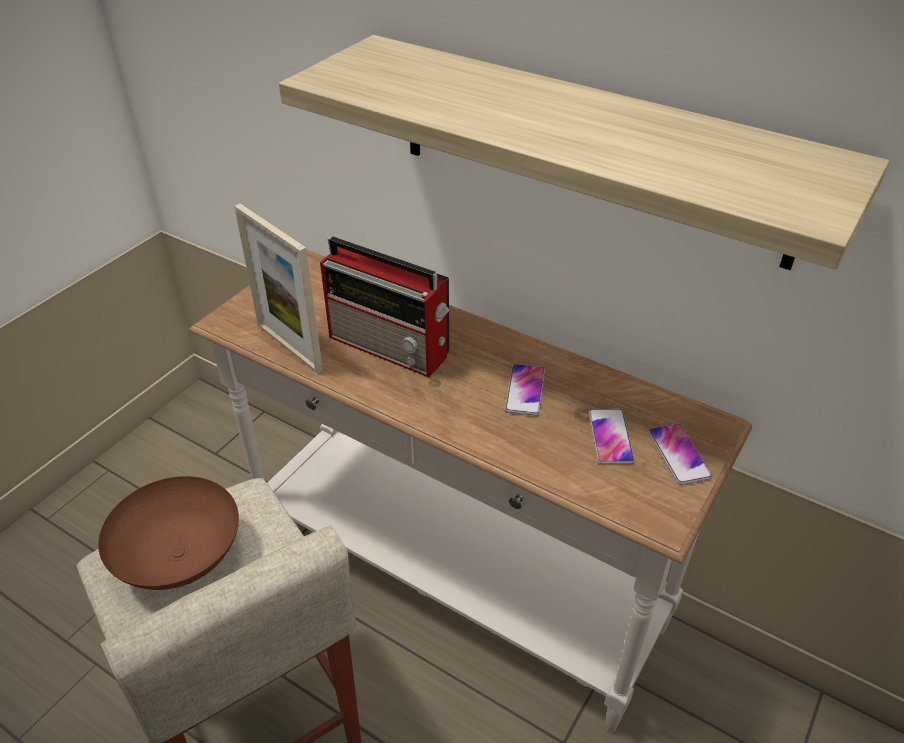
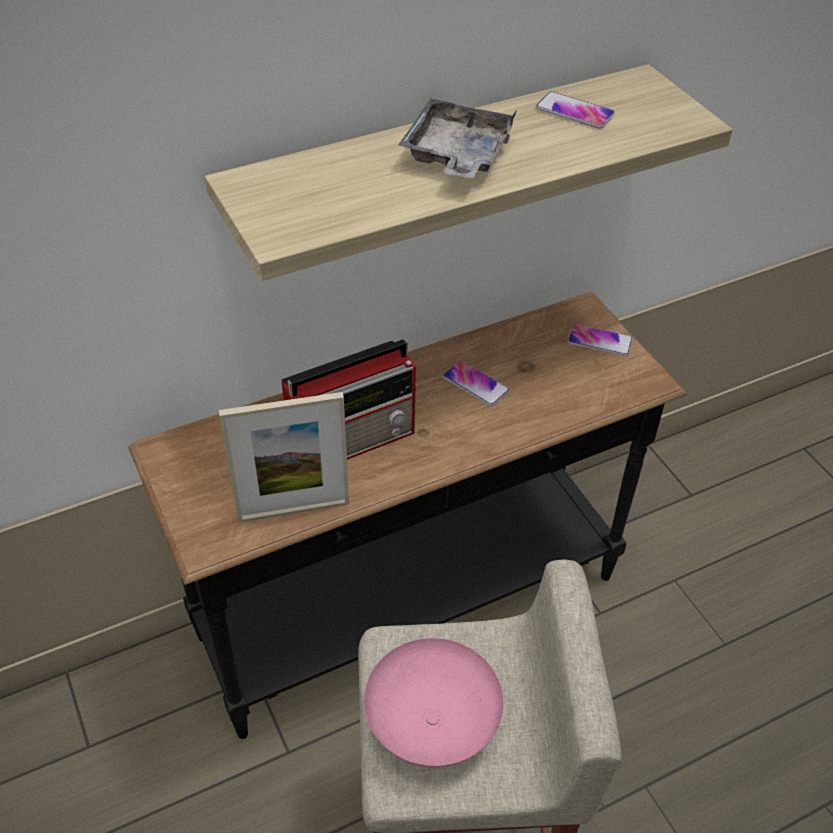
camera: 60 degrees left, 5 degrees up
(182, 556) = (431, 721): brown bowl -> pink bowl
(452, 581) = (412, 610): white console table -> black console table
(536, 110) = (456, 155): none -> grey tray
(610, 437) = (559, 365): phone -> phone (574, 111)

